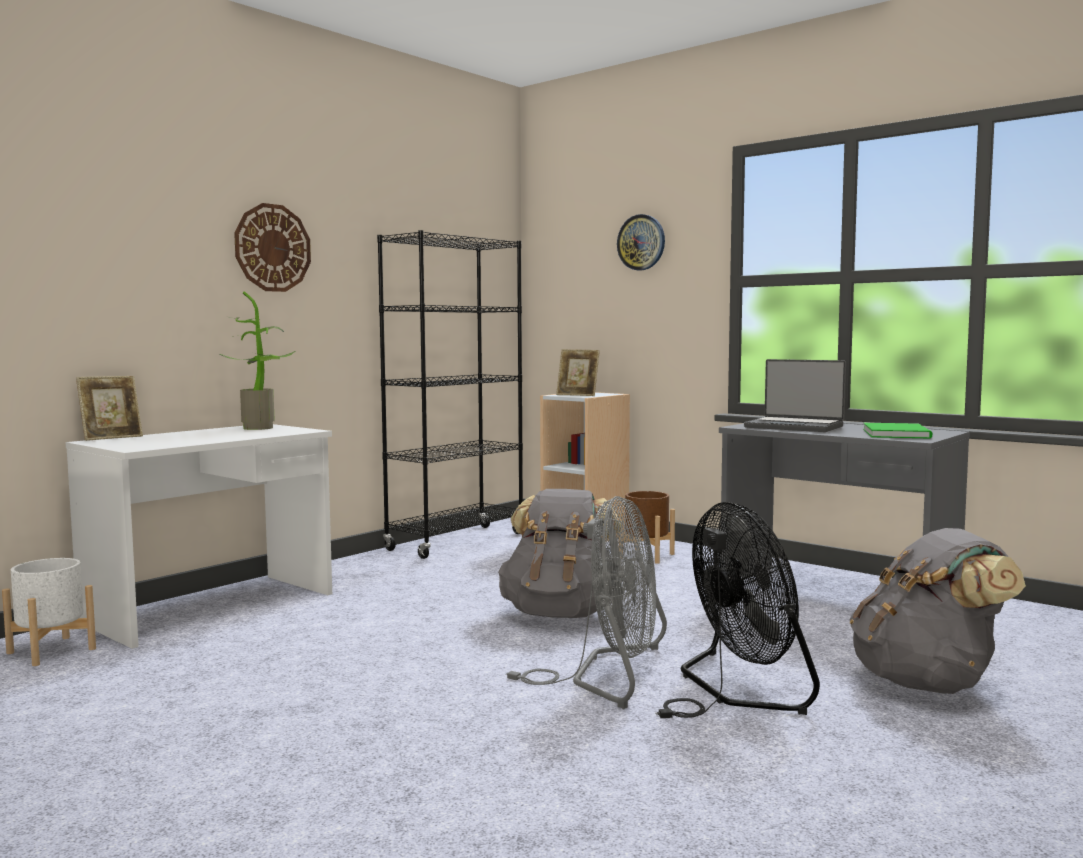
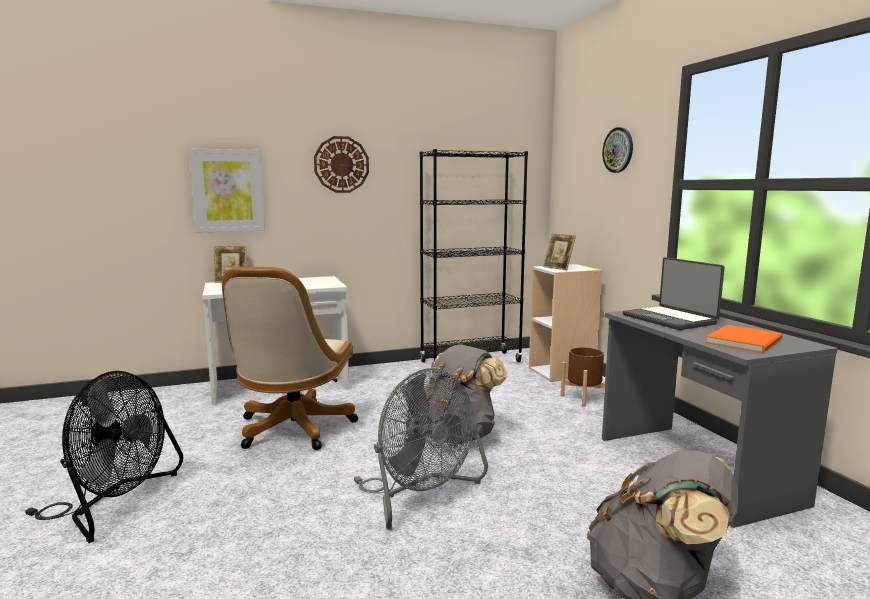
camera: 30 degrees right, 5 degrees up
(51, 651) = (180, 398): white planter -> none
(102, 282) = (228, 190): none -> picture
(261, 427) = (320, 280): potted plant -> none
(330, 651) = (292, 431): none -> office chair
(727, 688) = (481, 535): black fan -> black fan (111, 505)
(897, 433) = (746, 341): green book -> orange book

